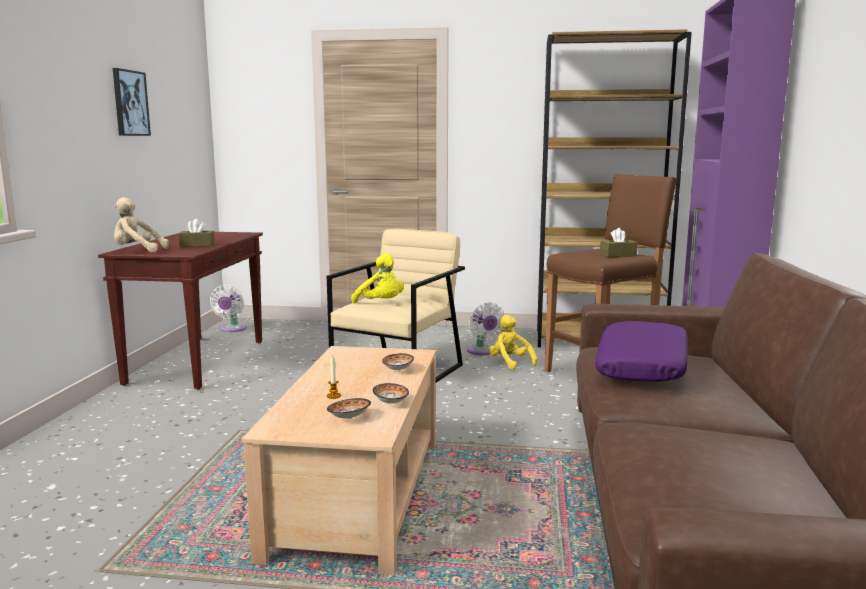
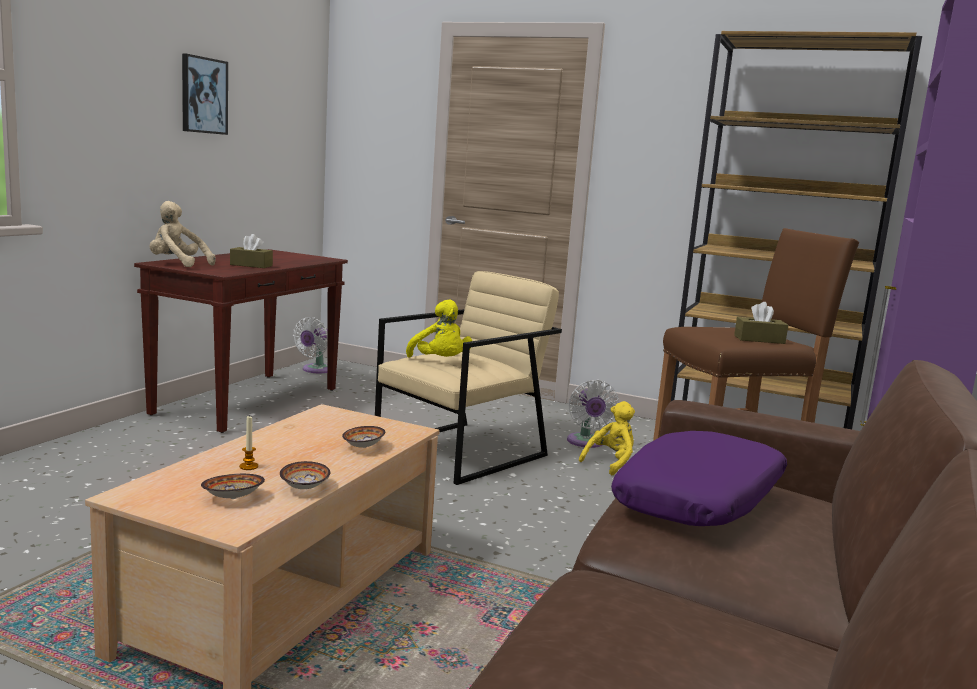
camera: 15 degrees right, 0 degrees up
(510, 363) = (610, 463): yellow plush toy -> yellow plush toy turned 60 degrees clockwise

